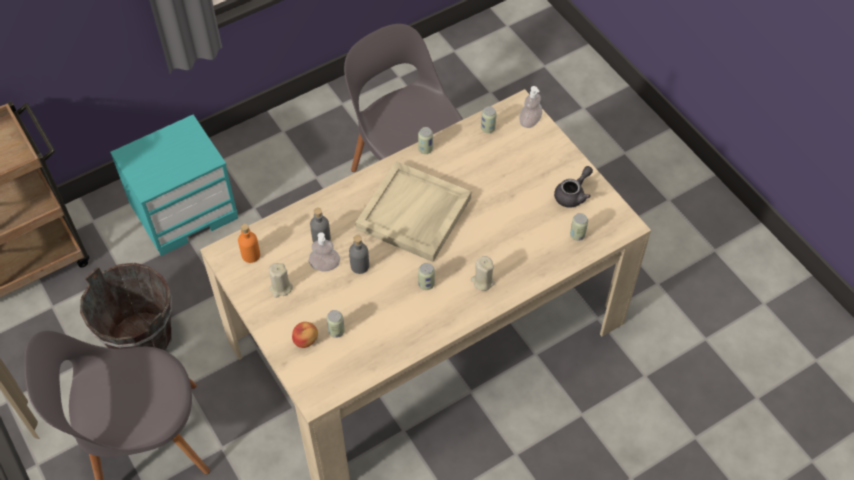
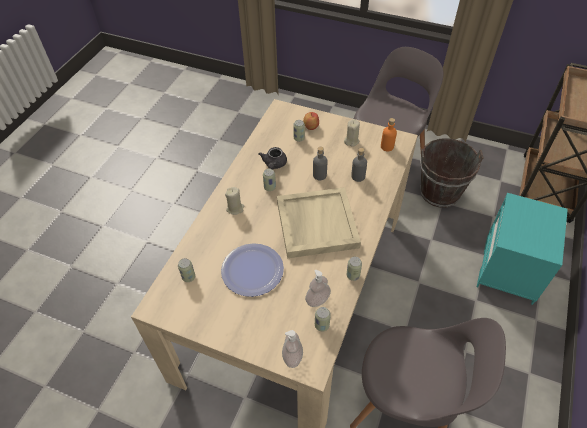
camera: 145 degrees right, 5 degrees down
(325, 265) = (340, 164): soap dispenser -> soap dispenser (317, 300)
(512, 206) = (252, 270): none -> plate
(573, 194) = (211, 308): grey teapot -> grey teapot (274, 164)

